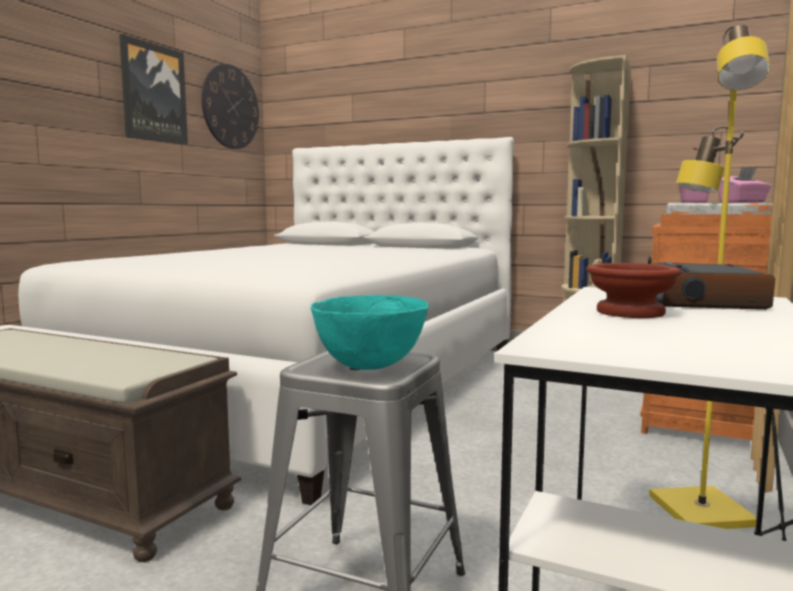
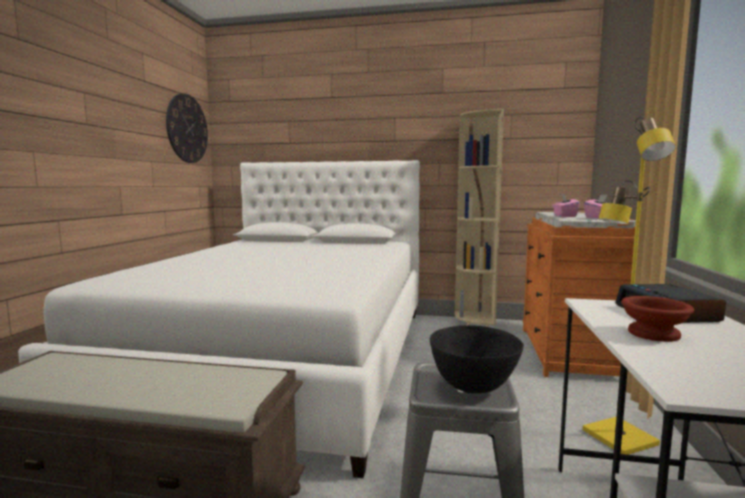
camera: 15 degrees left, 0 degrees up
(153, 93) = (130, 119): picture -> none
(369, 366) = (472, 387): turquoise bowl -> black bowl

